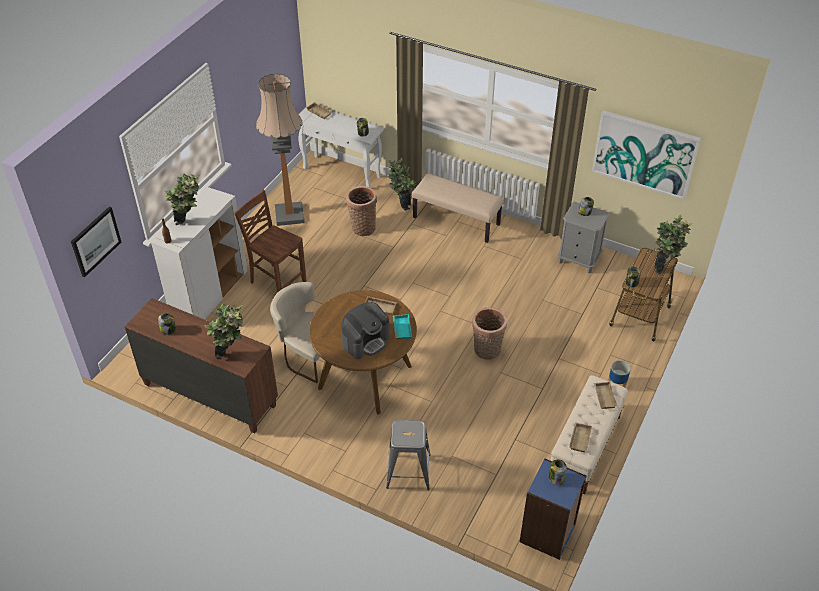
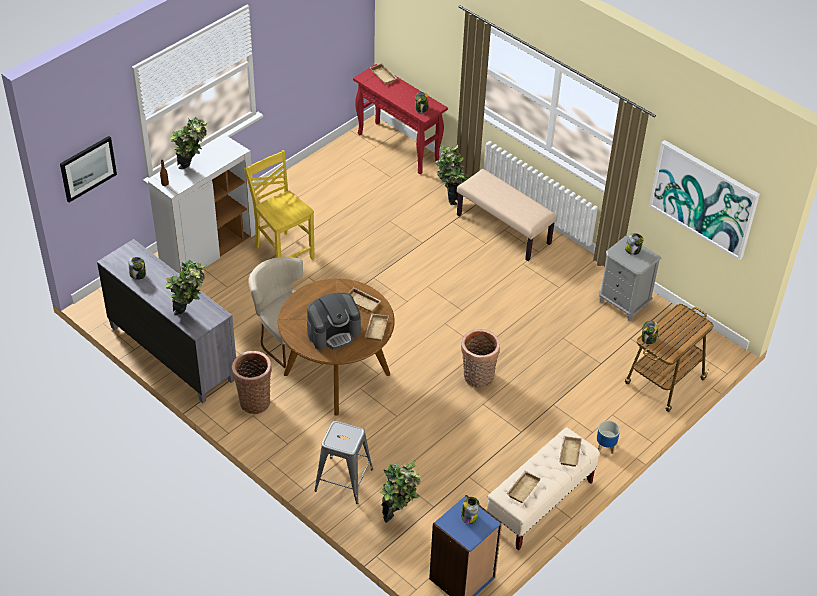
camera: 15 degrees right, 0 degrees up
(209, 394) = (172, 352): brown dresser -> grey dresser
(277, 282) = (283, 252): brown chair -> yellow chair
(289, 215) = (323, 183): floor lamp -> none
(342, 173) = (399, 148): white console table -> red console table
(362, 227) = (397, 214): basket -> basket (254, 400)
(401, 328) = (375, 329): turquoise tray -> beige tray
(665, 266) = (695, 330): potted plant -> potted plant (398, 514)

